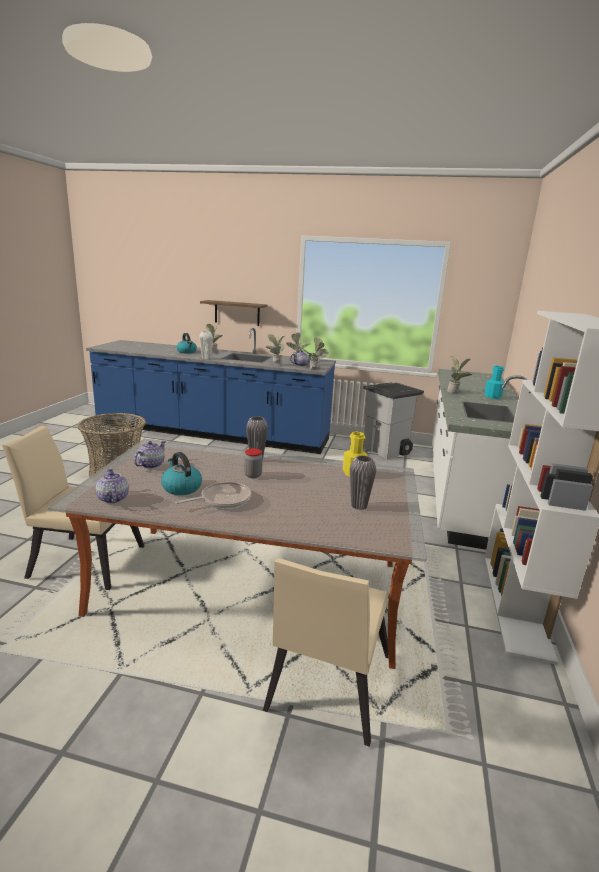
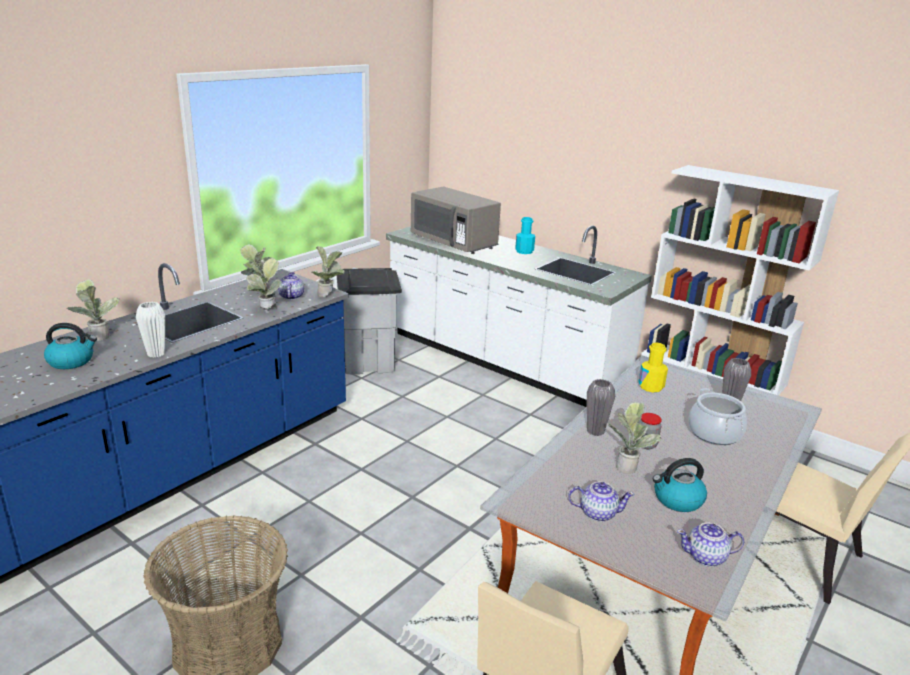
camera: 65 degrees left, 5 degrees up
(150, 465) = (597, 513): teapot -> teapot turned 135 degrees clockwise
(222, 500) = (712, 477): frying pan -> none
(237, 313) = (80, 244): shelf -> none
(299, 500) = (714, 433): none -> cooking pot
(455, 392) = (497, 259): potted plant -> potted plant (627, 465)
(461, 381) = (453, 243): none -> grey microwave

